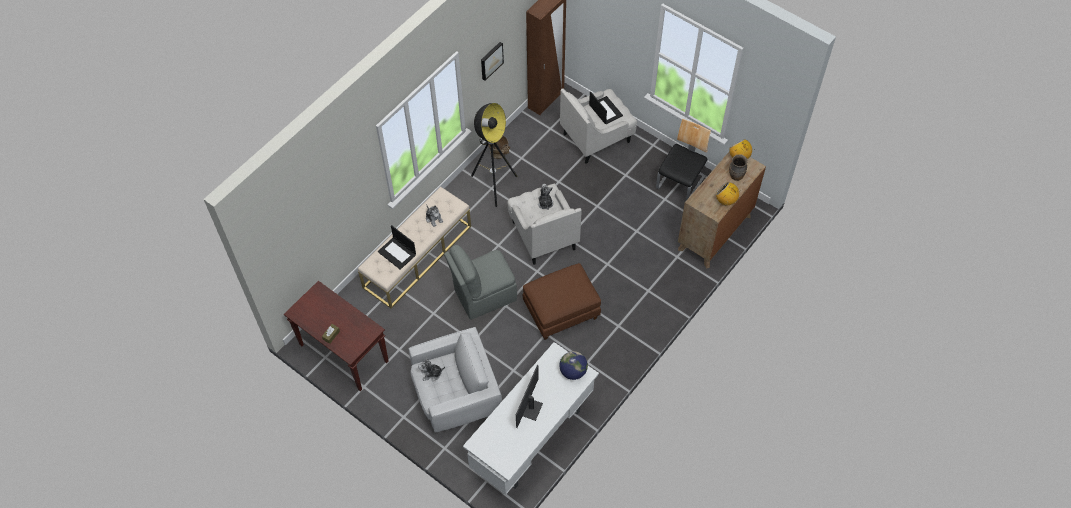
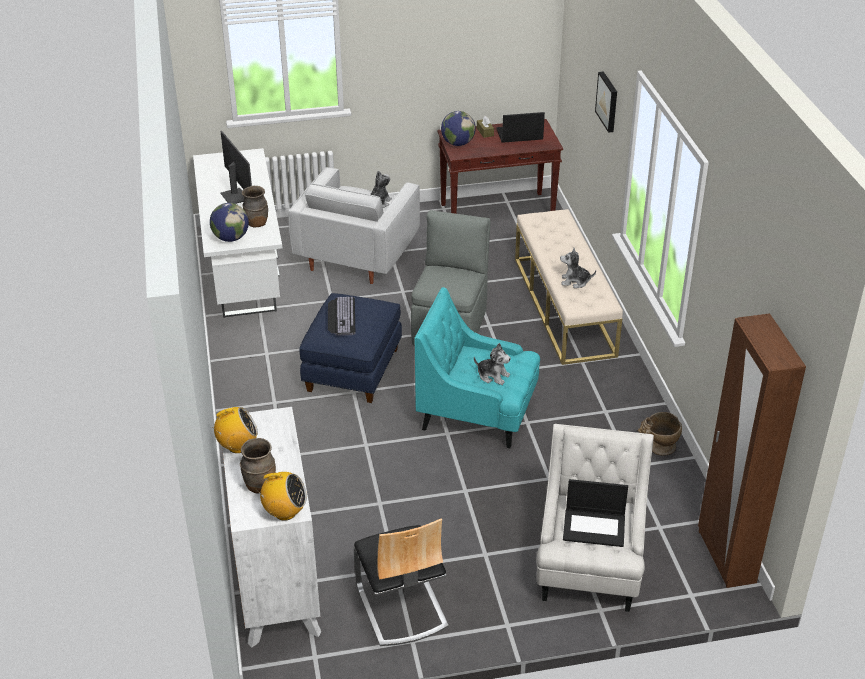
camera: 130 degrees right, 20 degrees down
(359, 339) = (458, 143): none -> globe
(397, 253) = (554, 237): laptop -> laptop (519, 134)
(491, 60) = (724, 291): picture -> picture (608, 101)
(493, 185) = (608, 415): floor lamp -> none
(543, 235) = (477, 415): white armchair -> turquoise armchair
(547, 371) = (256, 223): none -> brown vase
(561, 312) = (352, 369): brown ottoman -> blue ottoman
(565, 294) = (340, 316): none -> keyboard
(714, 233) = (276, 582): brown dresser -> white dresser

